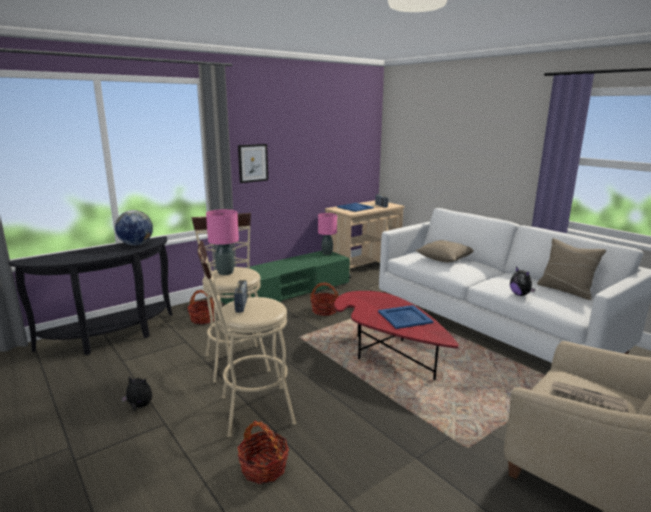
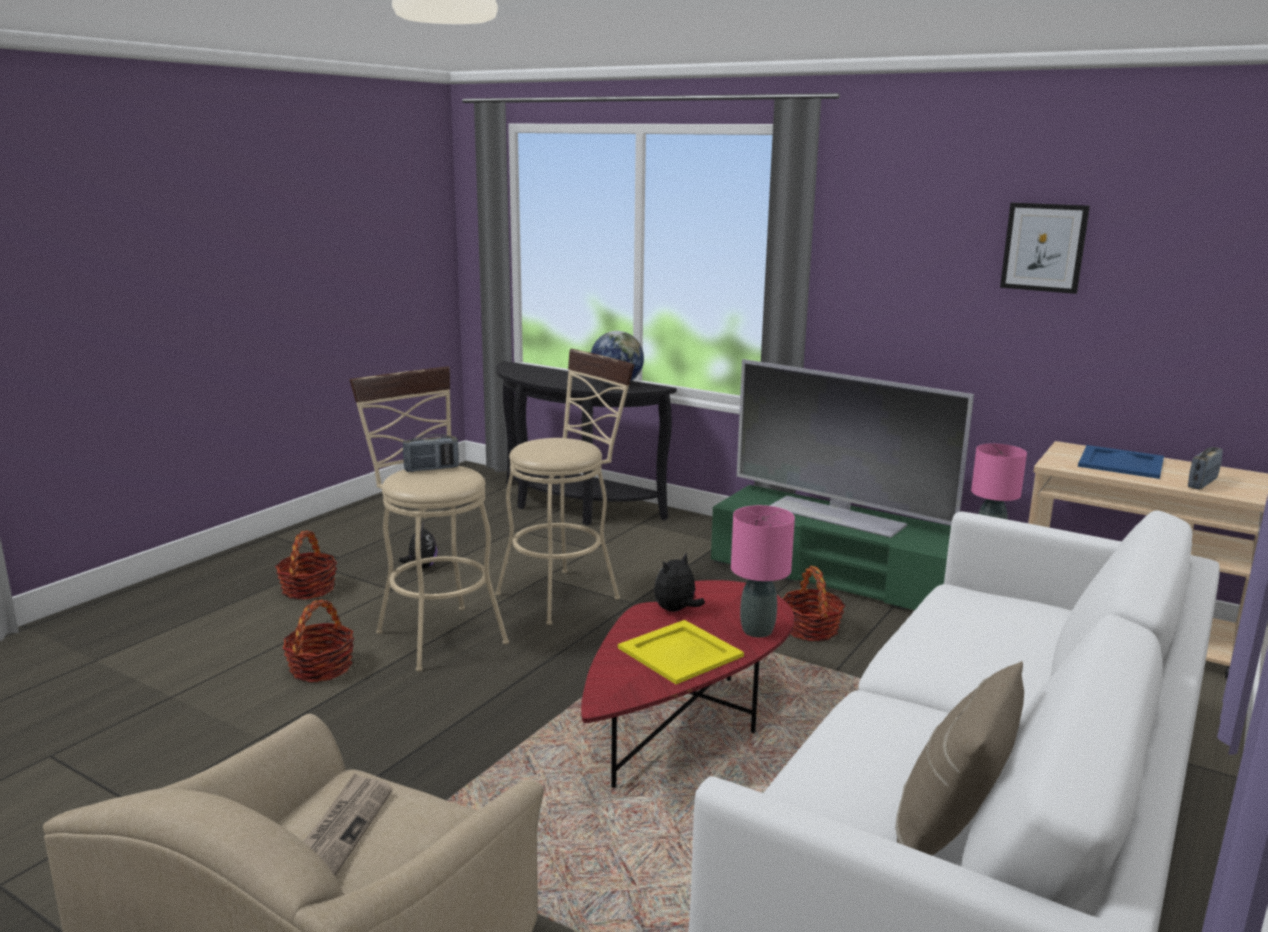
camera: 70 degrees right, 0 degrees up
(203, 319) = (673, 542): basket -> basket (308, 589)
(225, 272) = (554, 442): pink table lamp -> pink table lamp (758, 631)
(253, 163) = (878, 296): picture -> picture (1044, 247)
(276, 267) = (837, 515): none -> television
(404, 317) = (680, 651): blue tray -> yellow tray
(445, 258) = (1001, 633): beige pillow -> none
(520, 294) = (832, 747): plush toy -> plush toy (676, 610)

